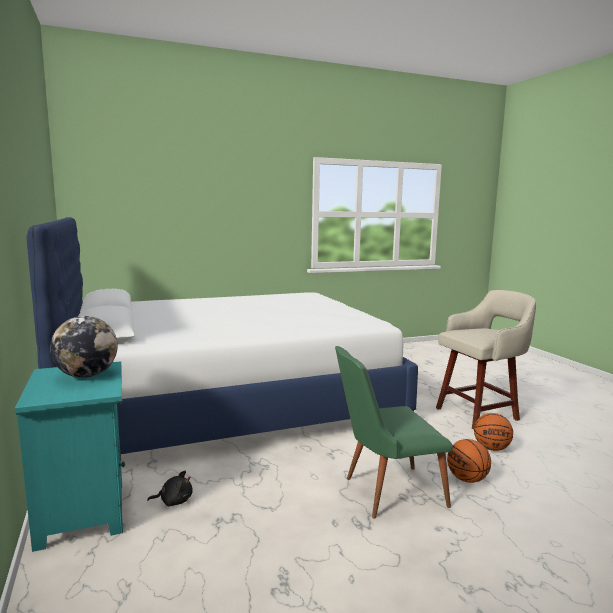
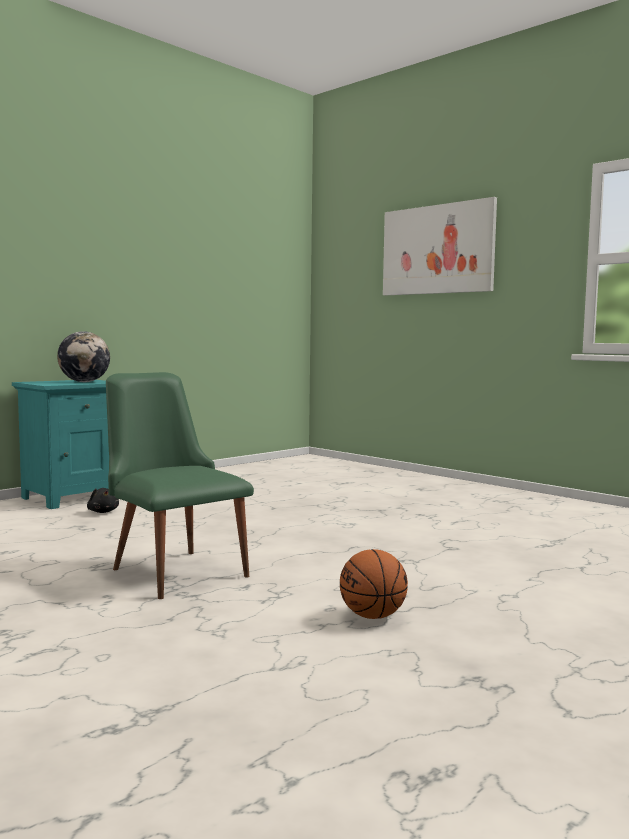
camera: 65 degrees right, 5 degrees down
(205, 197) = (437, 249): none -> picture
(228, 402) = (324, 495): white bed -> none
(467, 479) = (245, 604): basketball -> none
(479, 413) = (517, 604): beige stool -> none

